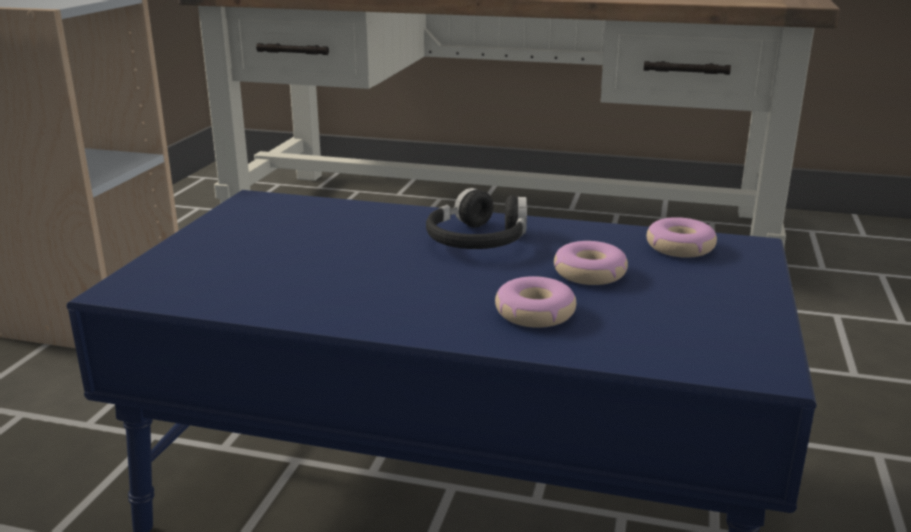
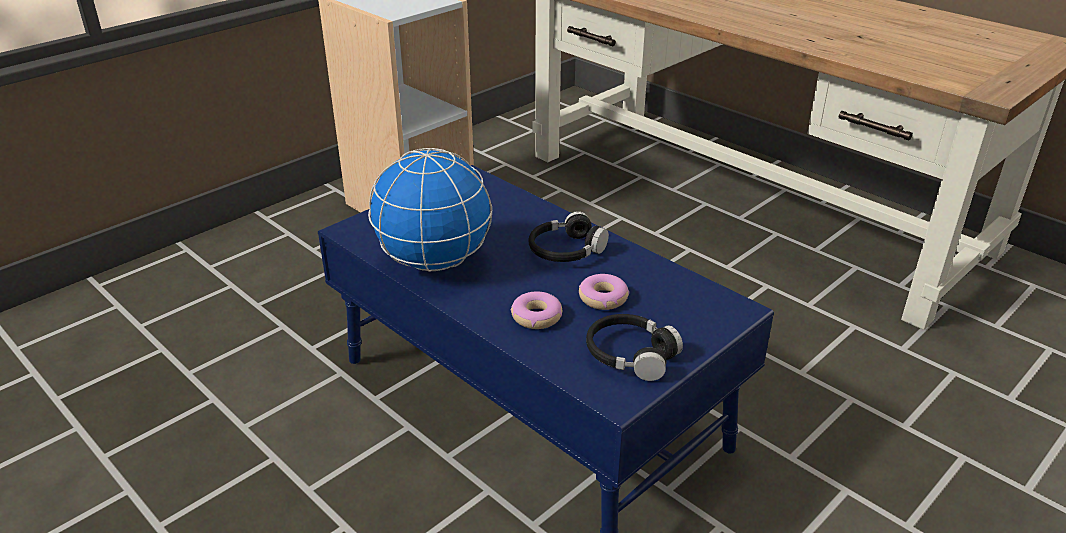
camera: 30 degrees right, 10 degrees up
(311, 291) = (435, 261): none -> globe
(679, 247) = (688, 295): donut -> none
(707, 319) = (630, 355): none -> black headphones

